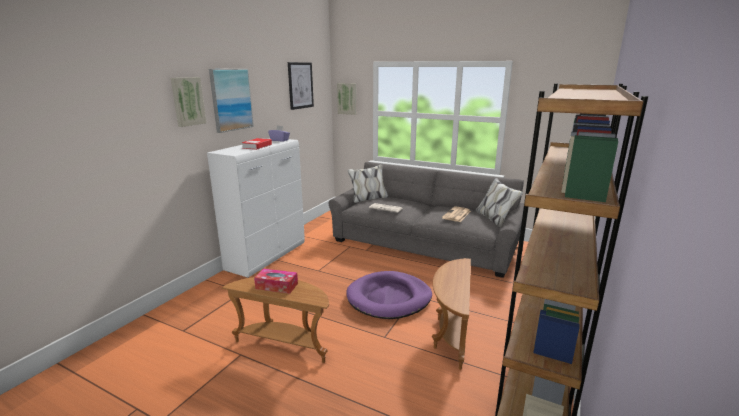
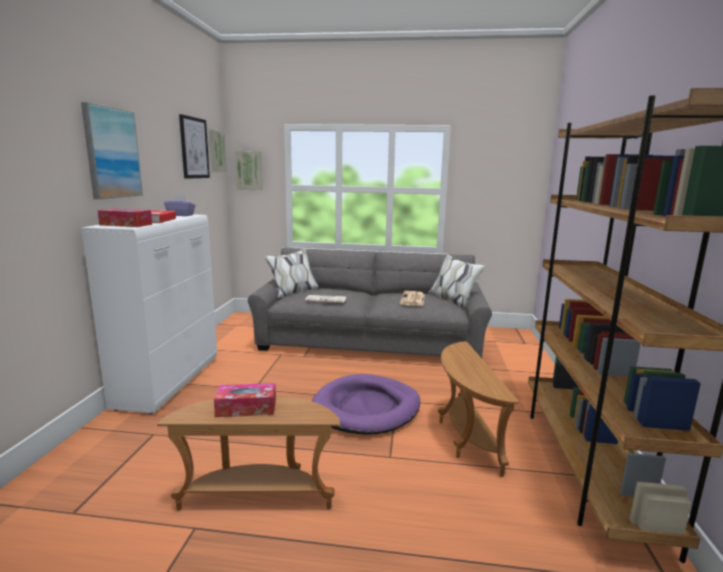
camera: 20 degrees left, 5 degrees down
(187, 101) = (51, 146): picture -> picture (216, 151)
(234, 150) = (126, 224): none -> tissue box

